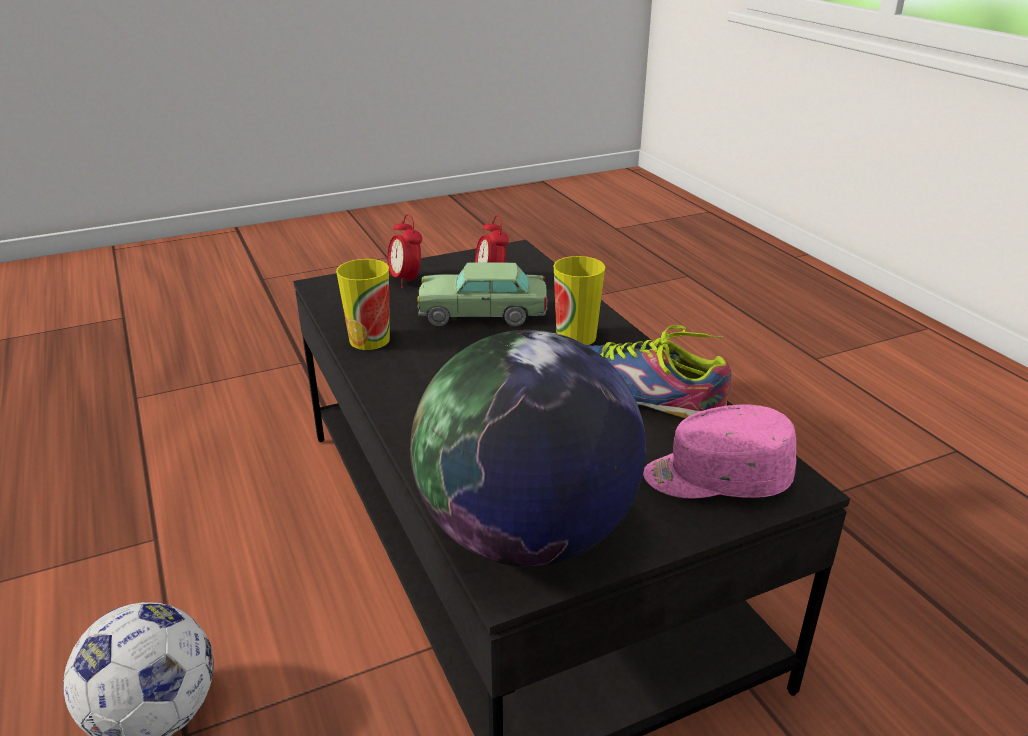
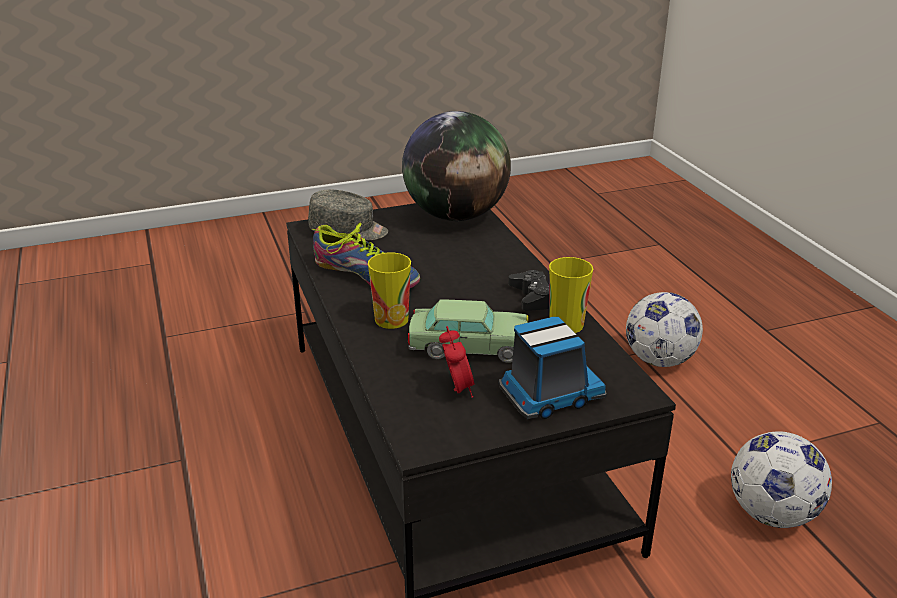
camera: 175 degrees left, 0 degrees up
(171, 481) = (772, 514): none -> football
(403, 371) = (532, 297): none -> black game controller
(406, 280) = (549, 395): alarm clock -> toy truck
(716, 478) = (348, 231): pink cap -> grey cap

